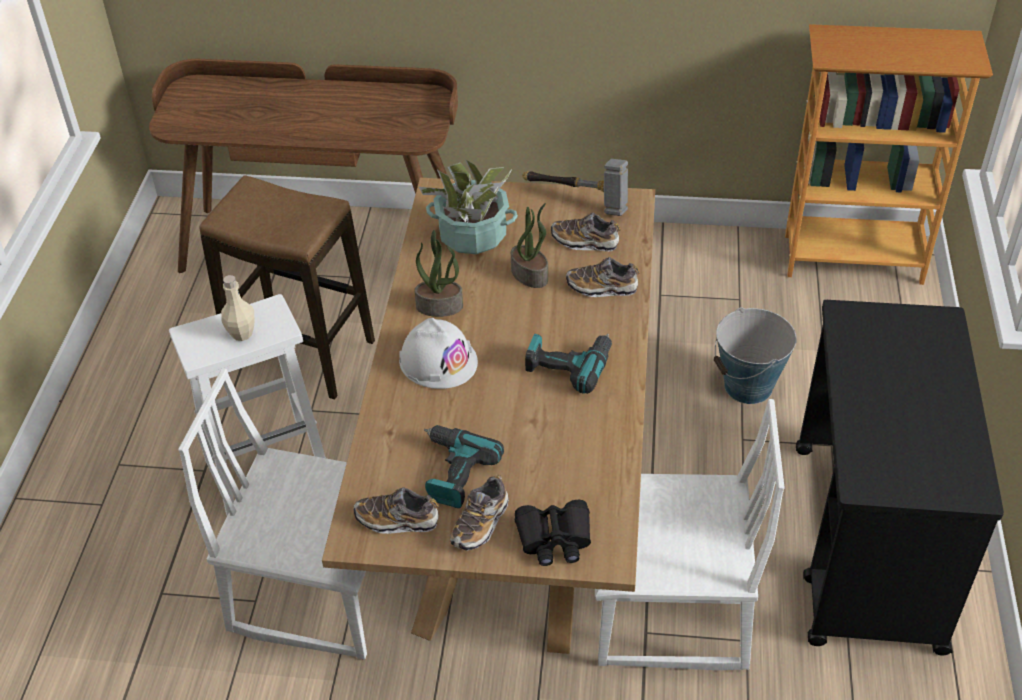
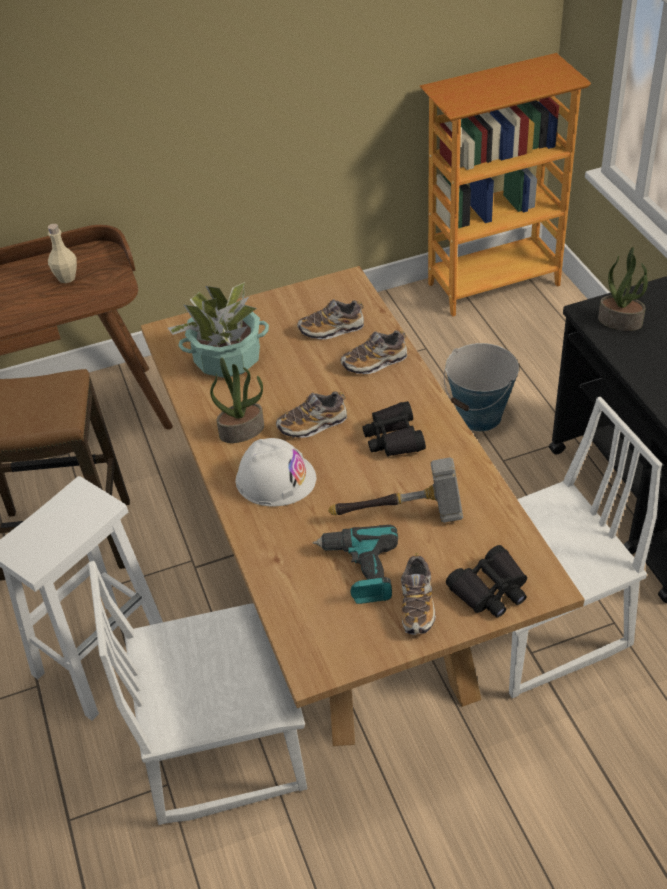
camera: 25 degrees left, 0 degrees up
(242, 333) = (65, 527): beige bottle -> beige bottle (66, 278)
(397, 520) = (340, 634): shoe -> shoe (312, 424)
(530, 274) = (304, 374): potted plant -> potted plant (621, 321)
(568, 365) = (393, 438): power drill -> black binoculars
(578, 201) = (301, 297): hammer -> hammer (401, 516)

